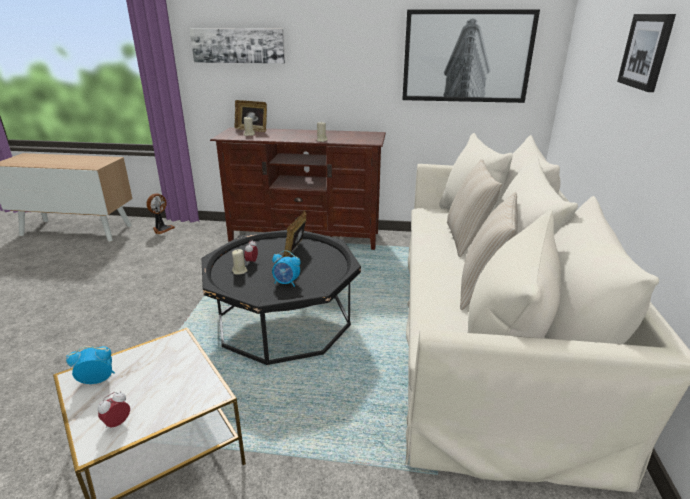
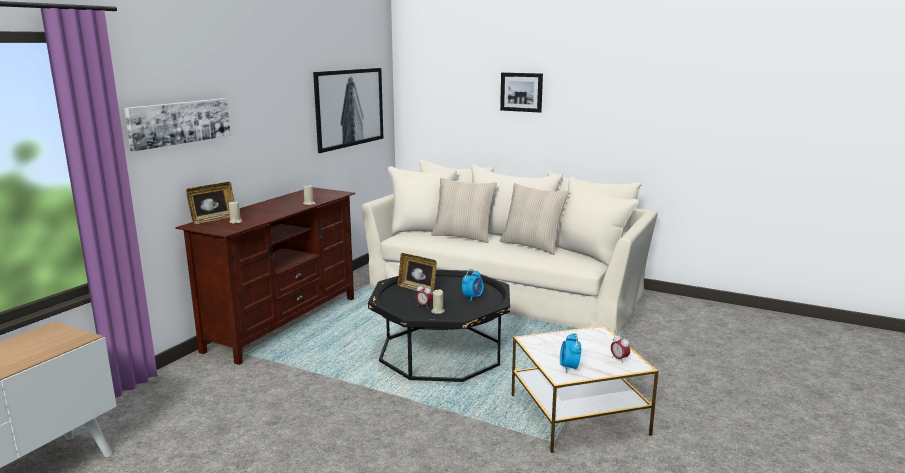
camera: 70 degrees left, 10 degrees down
(162, 229) = (128, 409): fan -> none

